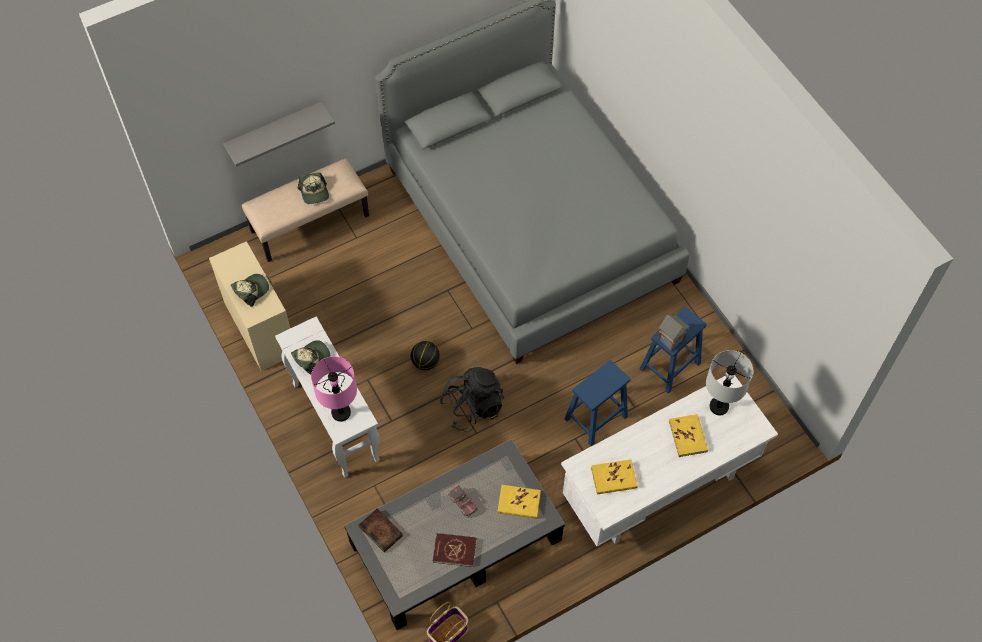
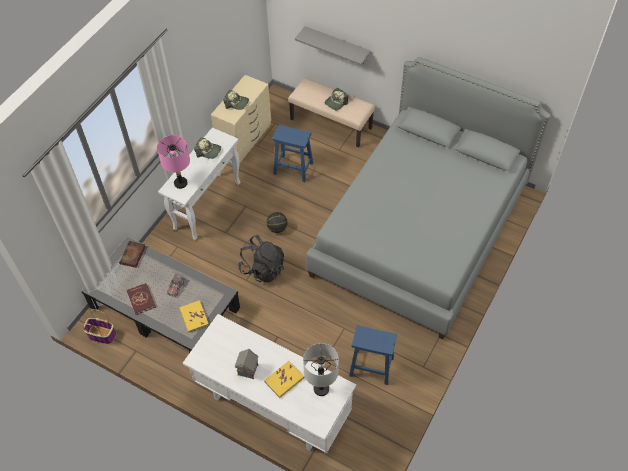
camera: 60 degrees right, 5 degrees down
(596, 417) = (301, 341): blue stool -> blue stool (294, 168)
(614, 478) = (224, 350): yellow book -> none
(671, 339) = (363, 338): toy house -> toy house (248, 371)

